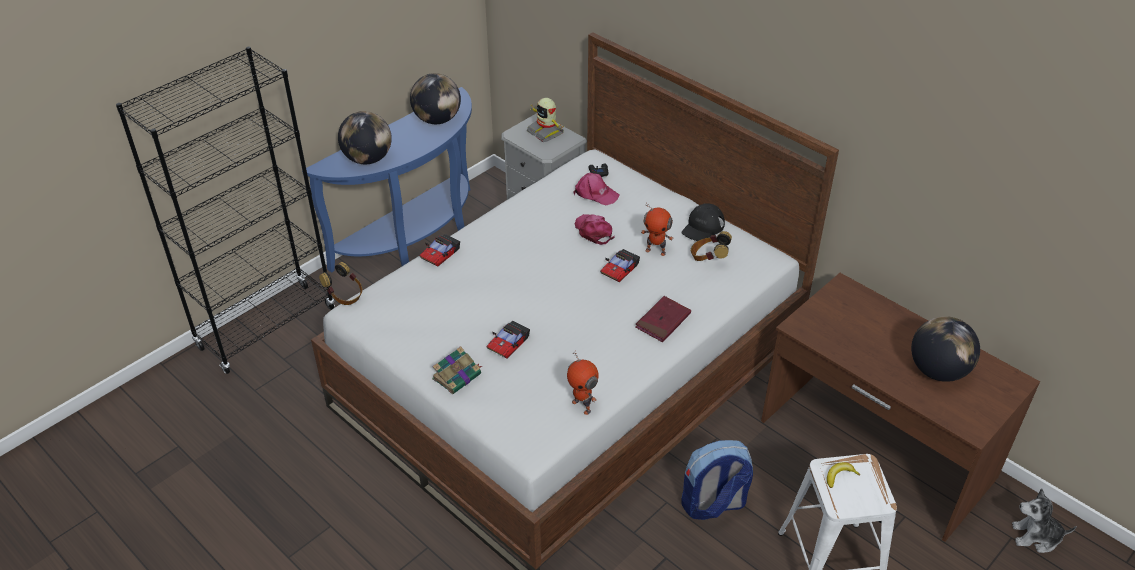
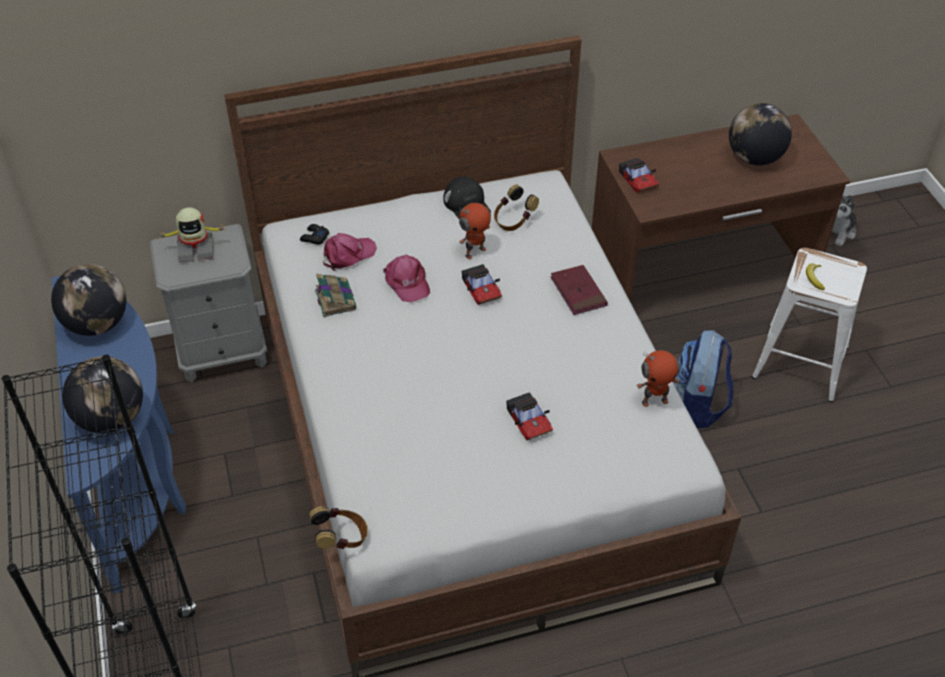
camera: 60 degrees left, 5 degrees up
(440, 254) = (339, 422): toy car -> toy car (638, 179)
(457, 376) = (549, 483): book -> book (335, 299)
(594, 231) = (407, 282): pink cap -> pink cap turned 120 degrees counterclockwise

